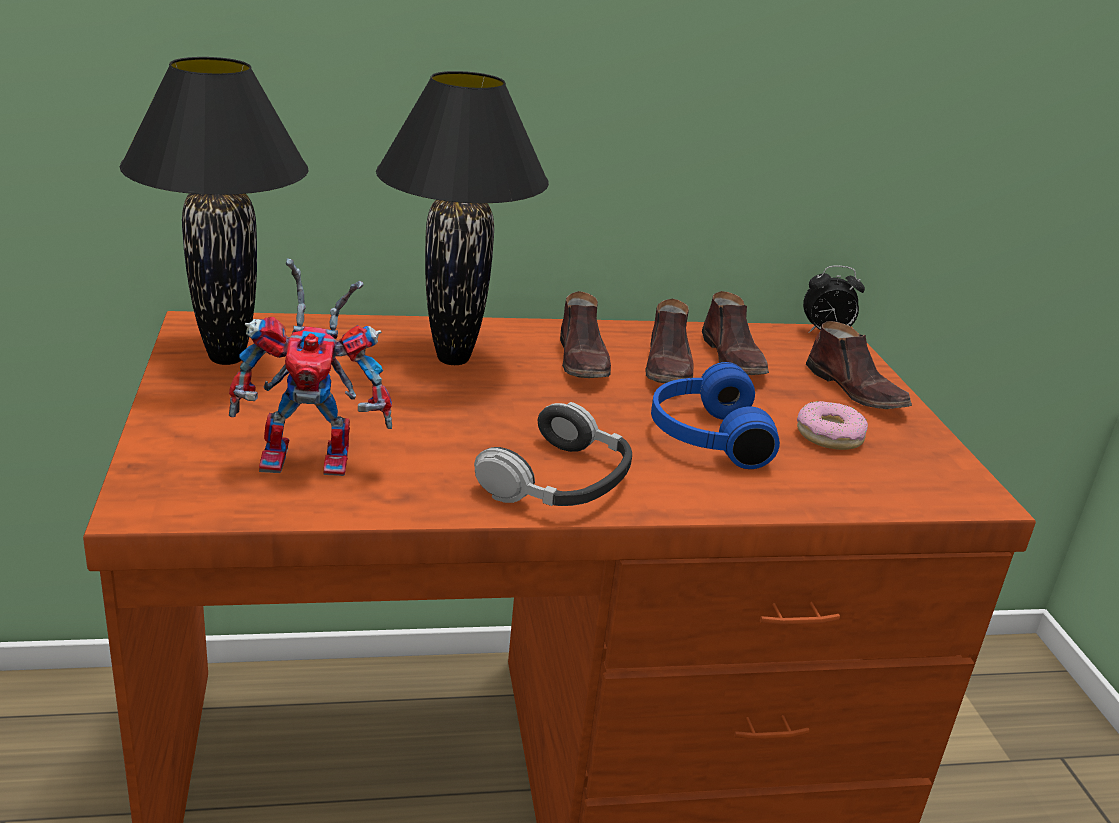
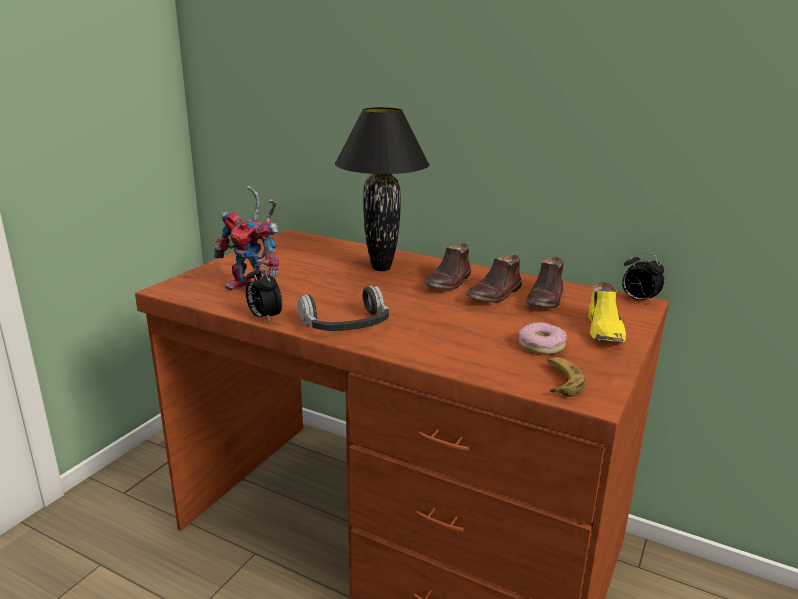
camera: 40 degrees right, 5 degrees down
(224, 358) = (281, 249): black table lamp -> none
(421, 510) = (264, 317): none -> alarm clock
(704, 436) = (459, 326): blue headphones -> none
(856, 390) = (605, 330): brown shoe -> yellow shoe
(918, 483) = (560, 381): none -> banana

